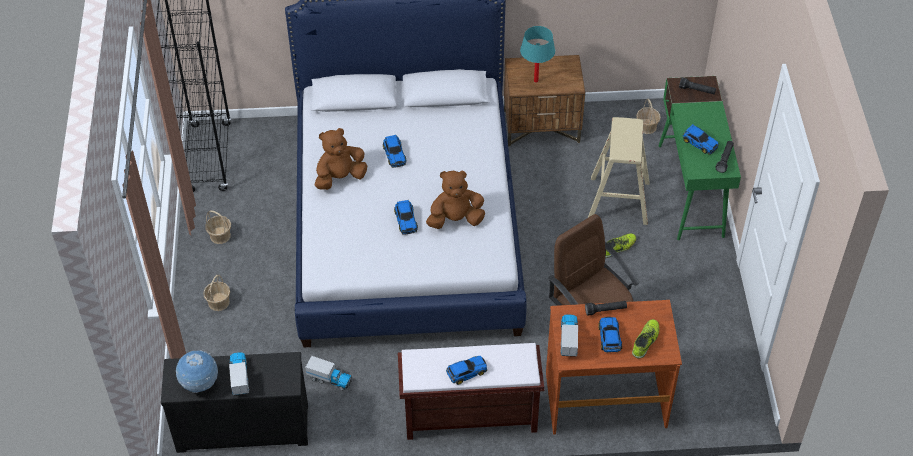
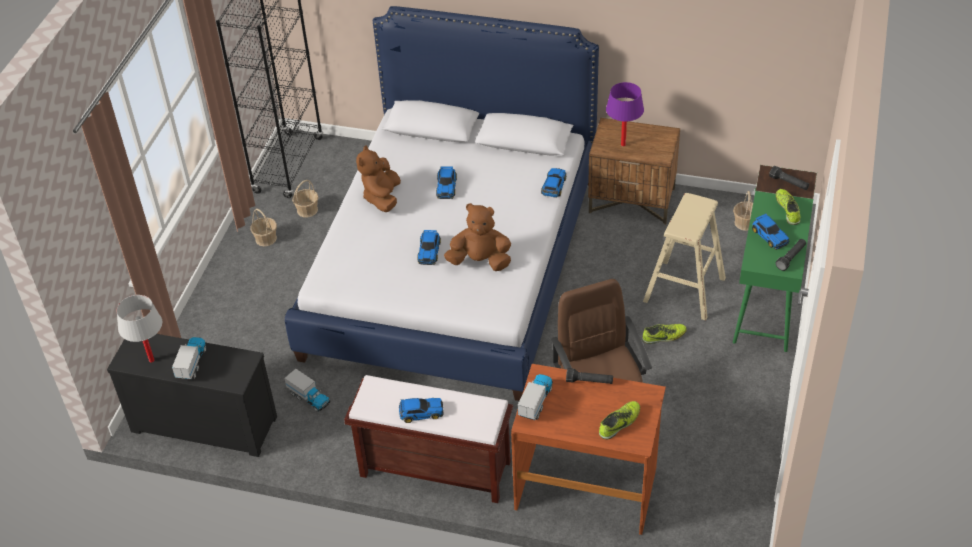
camera: 20 degrees right, 5 degrees down
(200, 384) = (151, 360): globe -> white table lamp
(219, 302) = (236, 300): basket -> basket (307, 210)
(340, 177) = (382, 197): brown plush toy -> brown plush toy turned 75 degrees counterclockwise
(536, 81) = (623, 145): turquoise table lamp -> purple table lamp
(609, 338) = (581, 411): toy car -> toy car (553, 186)
(705, 115) = (787, 209): none -> shoe

